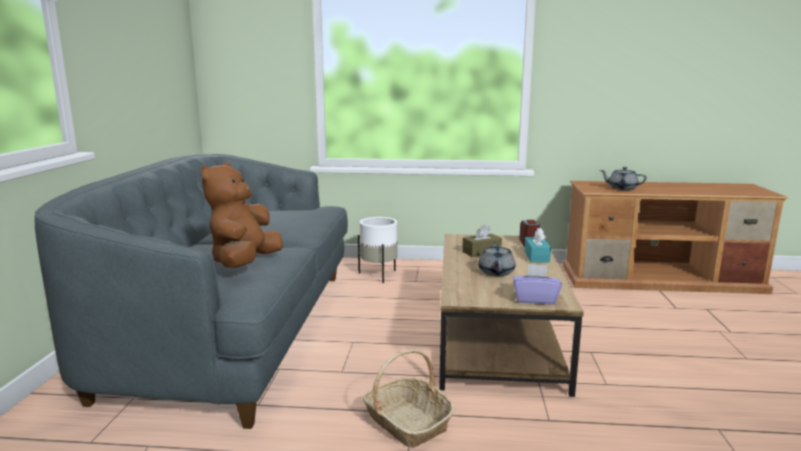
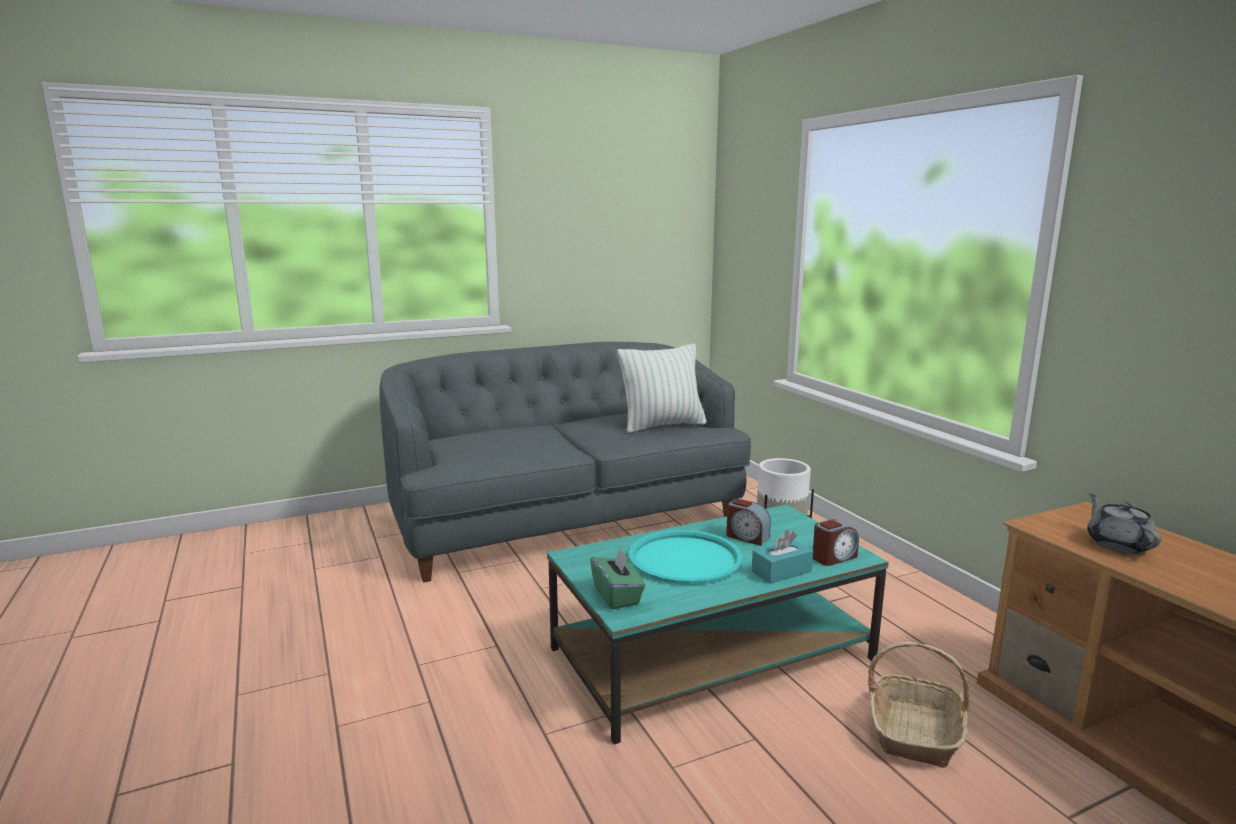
camera: 60 degrees right, 0 degrees up
(245, 263) = (501, 448): brown plush toy -> none
(294, 214) = (662, 425): none -> pillow
(406, 422) = (479, 646): basket -> basket (915, 731)
(481, 252) = (746, 537): brown tissue box -> alarm clock
(496, 272) = (684, 558): grey teapot -> turquoise tray
(496, 336) = (713, 653): brown coffee table -> turquoise coffee table
(535, 299) = (617, 596): purple tissue box -> green tissue box

